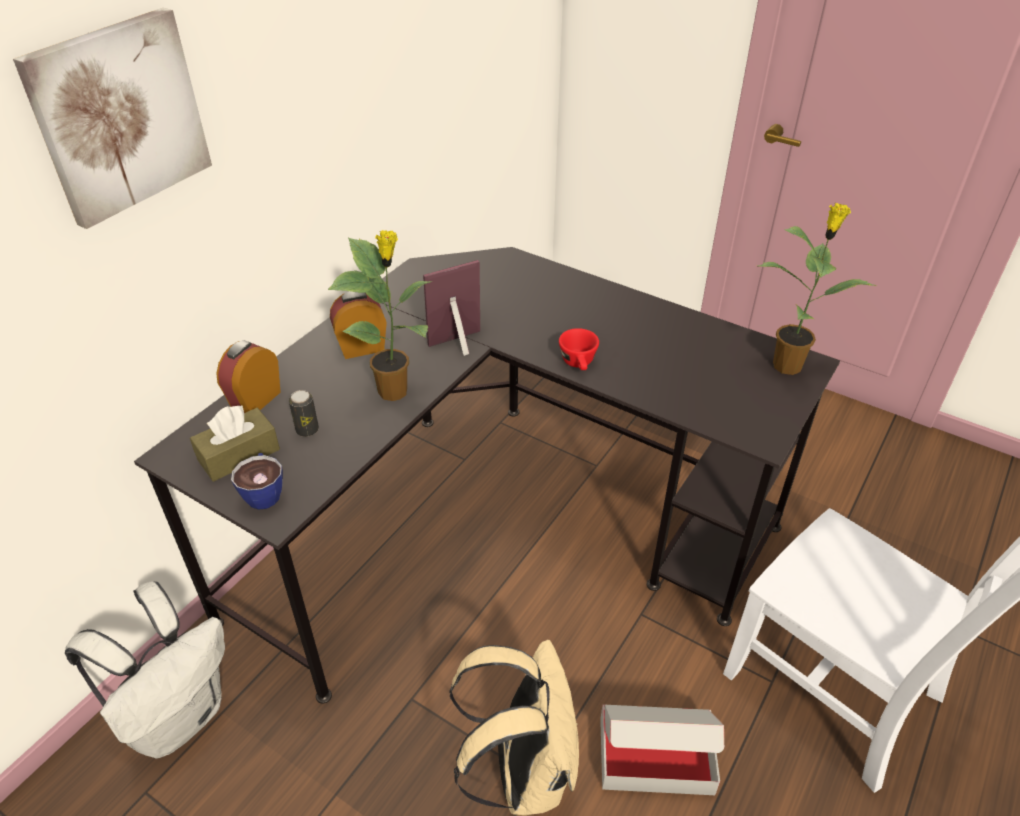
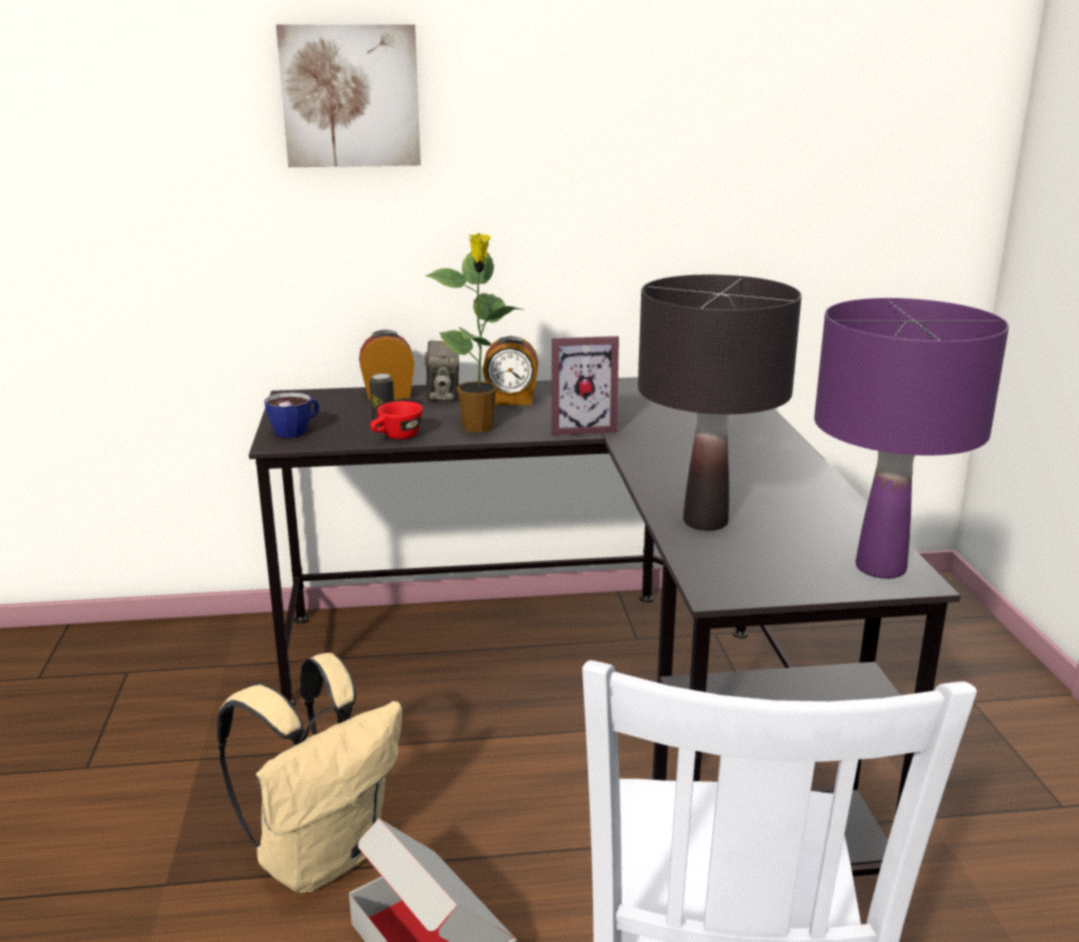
camera: 50 degrees right, 20 degrees down
(179, 716) = (203, 650): white backpack -> none
(239, 455) = (322, 411): brown tissue box -> none
(302, 373) = (443, 396): none -> camera
(361, 346) = (511, 401): alarm clock -> alarm clock turned 150 degrees clockwise
(460, 346) = (581, 428): picture frame -> picture frame turned 150 degrees clockwise
(579, 364) = (655, 475): red cup -> red cup (396, 437)
(669, 387) = (705, 521): none -> black table lamp
(788, 365) = (879, 568): potted plant -> purple table lamp

